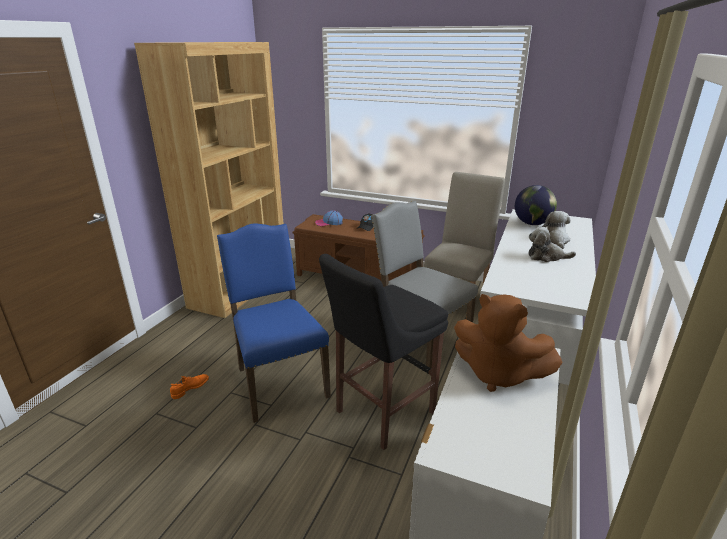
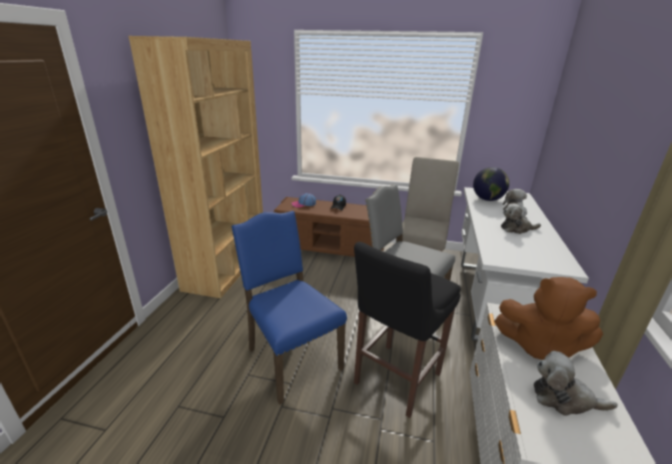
camera: 10 degrees left, 0 degrees up
(190, 388) = (206, 375): orange shoe -> none
(492, 420) = (564, 398): none -> plush toy

